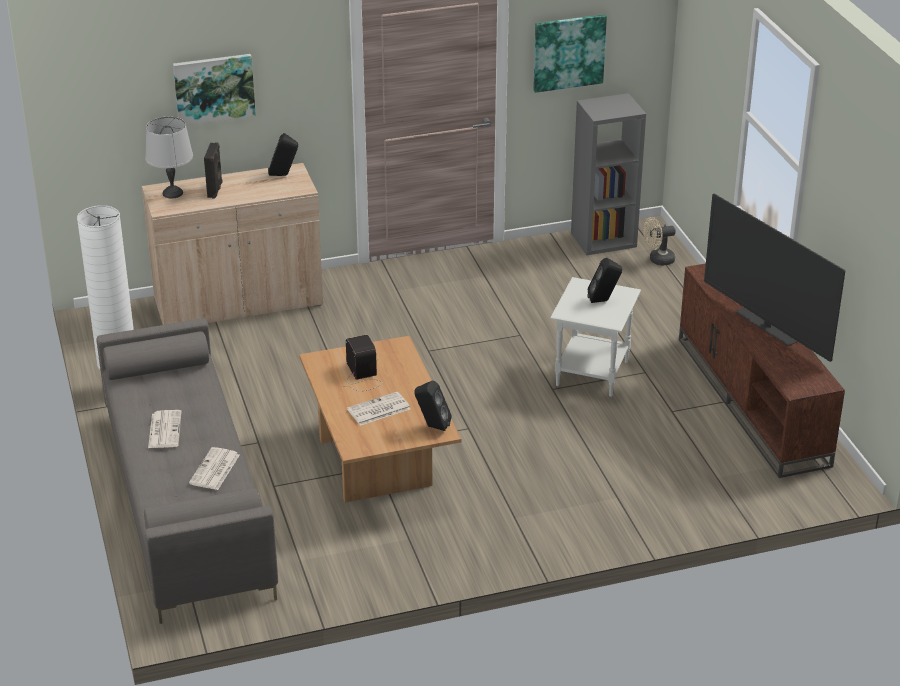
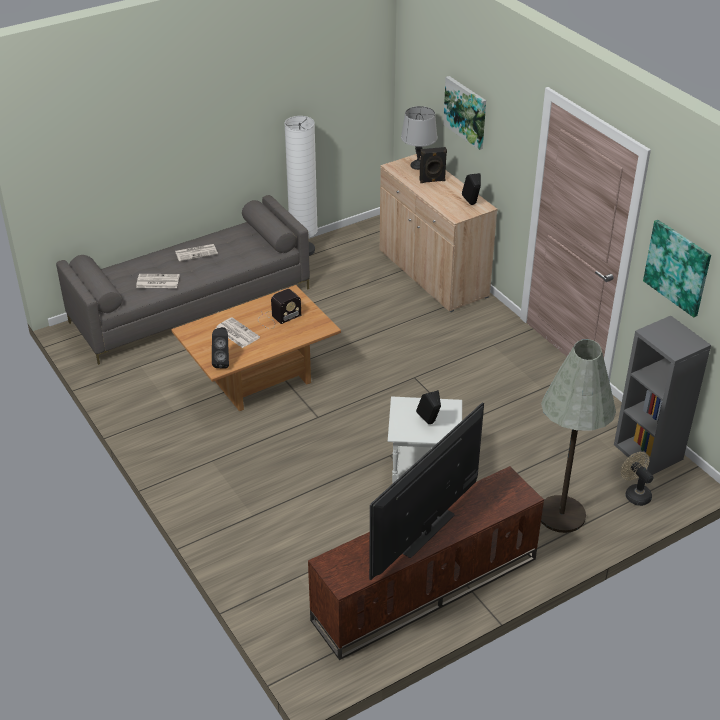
camera: 75 degrees right, 5 degrees up
(673, 304) = (561, 514): none -> grey floor lamp

